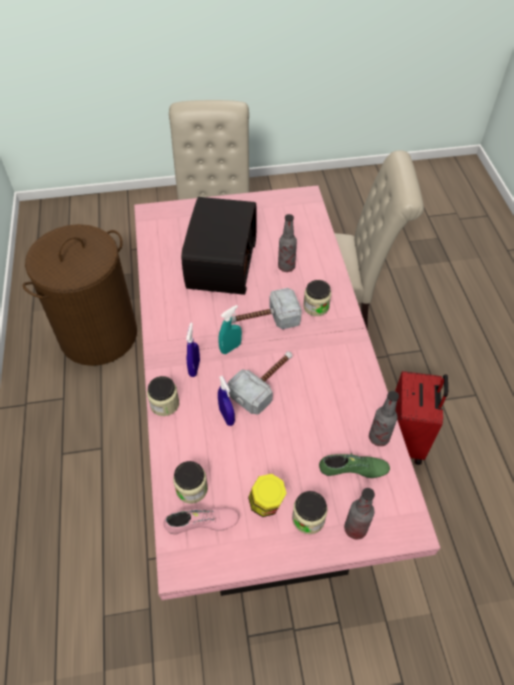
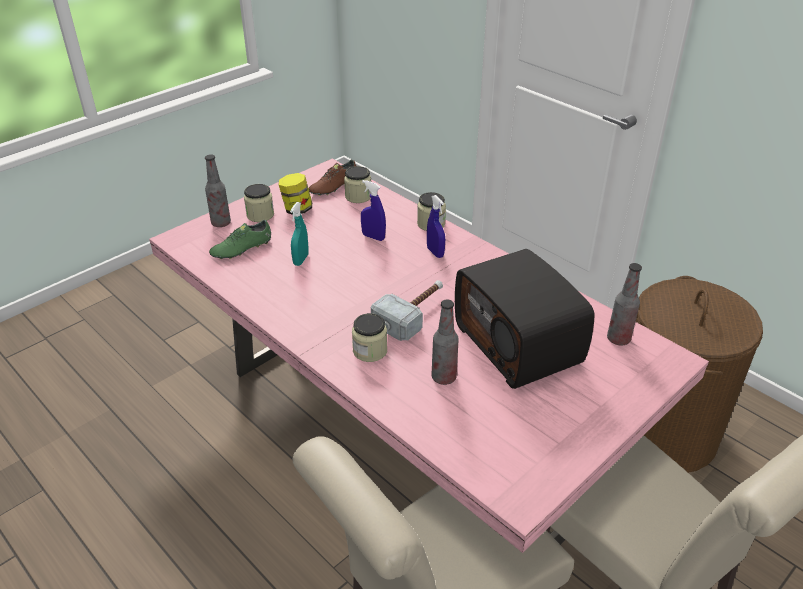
camera: 145 degrees right, 15 degrees down
(202, 524) = (334, 187): pink shoe -> brown shoe
(230, 348) = (420, 278): turquoise spray bottle -> turquoise spray bottle (301, 260)
(265, 383) = (362, 268): hammer -> none
(378, 438) = (230, 275): bottle -> bottle (618, 339)
(405, 440) = (228, 514): red suitcase -> none

